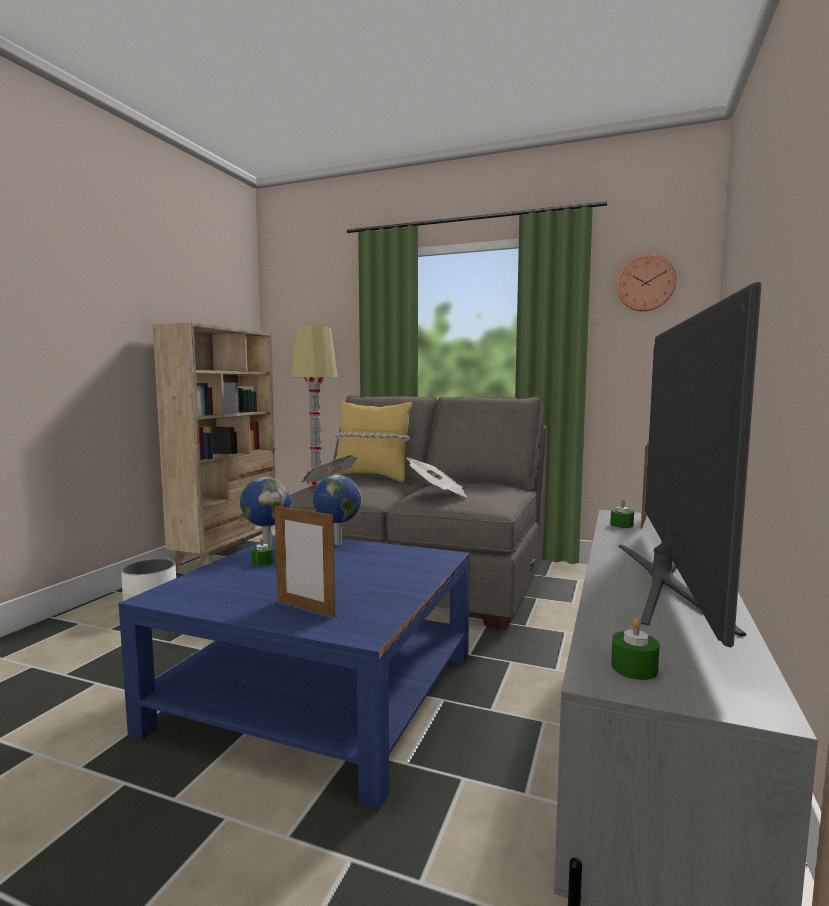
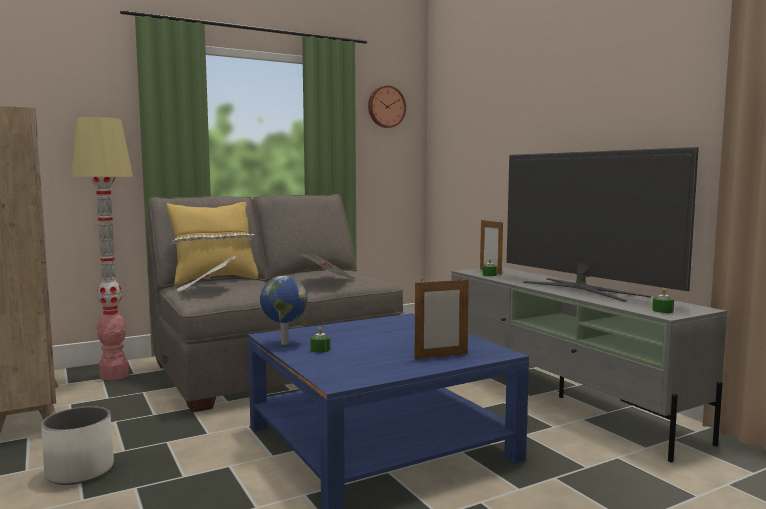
camera: 50 degrees left, 0 degrees up
(337, 544) = (322, 329): globe -> none

